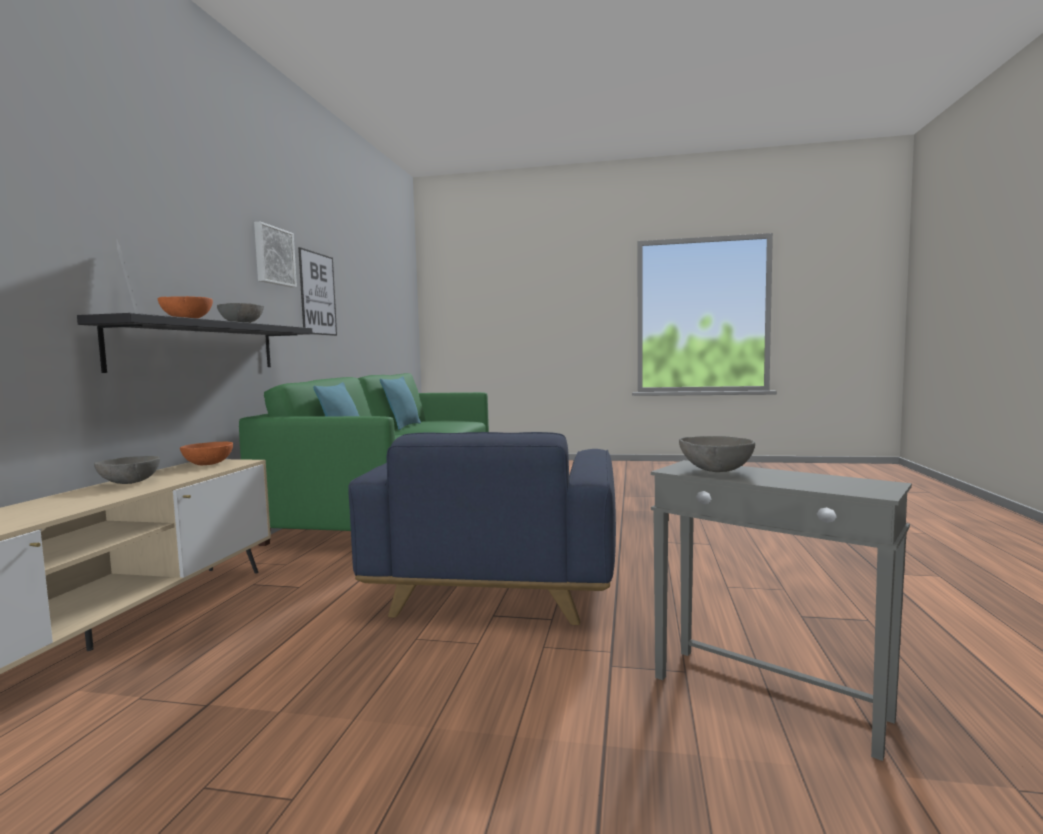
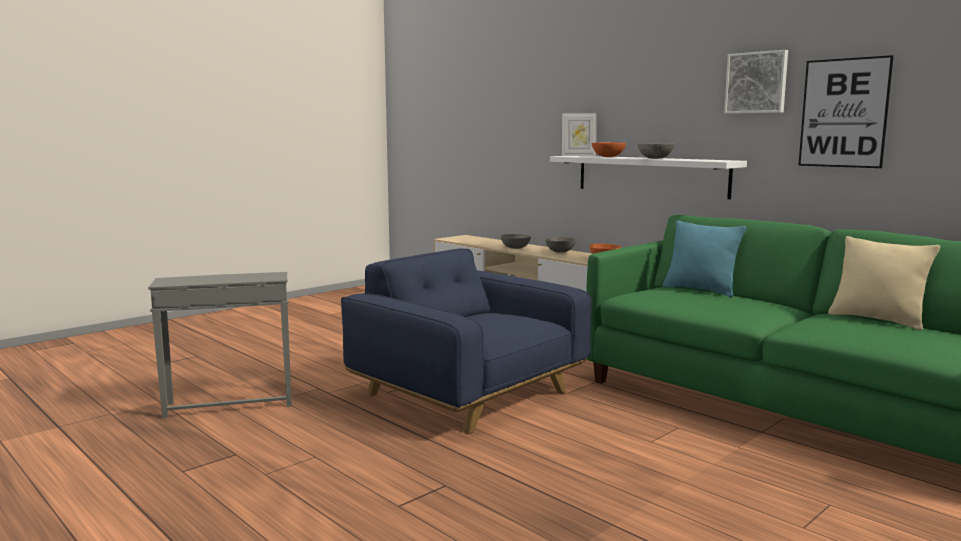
camera: 125 degrees right, 5 degrees up
(199, 346) = (650, 175): black shelf -> white shelf
(403, 426) = (877, 320): turquoise pillow -> beige pillow
(717, 471) = (253, 276): grey bowl -> grey bowl (515, 248)

